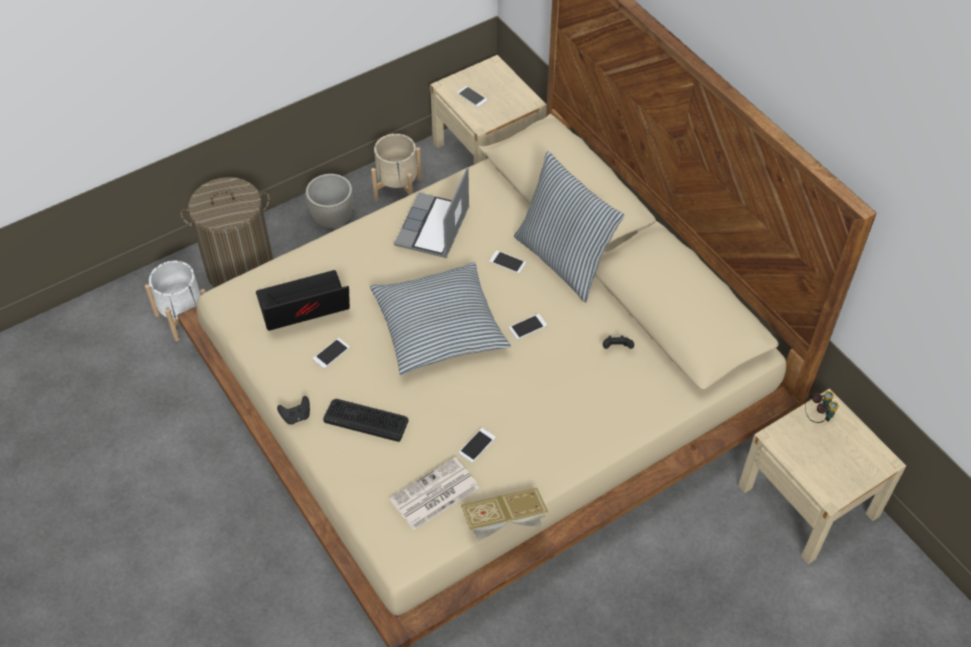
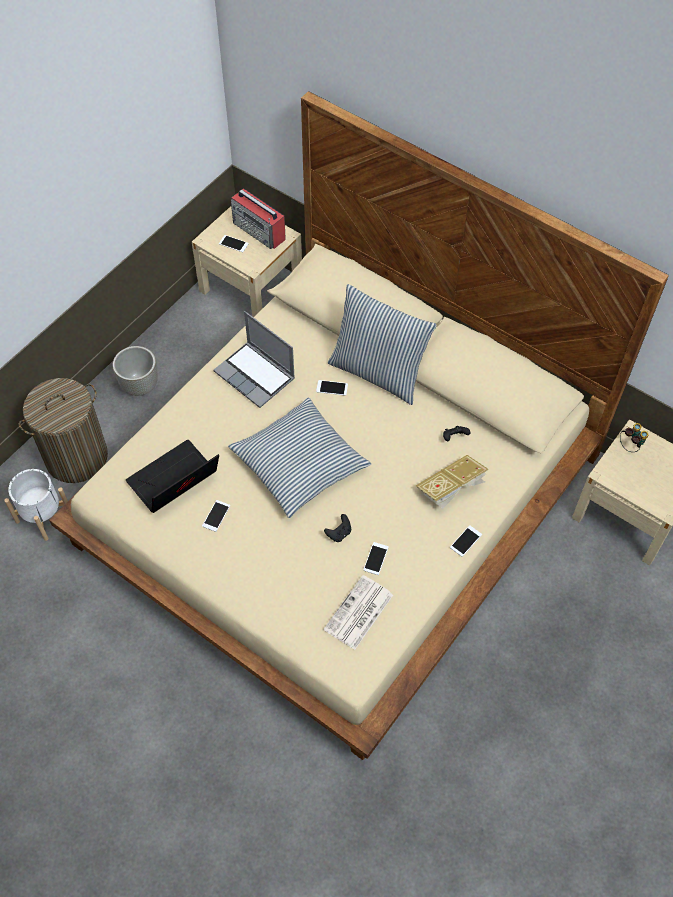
camera: 20 degrees left, 5 degrees up
(296, 416) = (210, 582): black game controller -> black game controller (339, 533)
(366, 420) = (272, 566): keyboard -> none
(397, 189) = (186, 342): beige planter -> none
(433, 228) = (256, 375): laptop -> laptop turned 45 degrees counterclockwise
(504, 91) = (259, 231): none -> radio
(504, 522) = (426, 618): book -> book (451, 489)
(528, 326) = (373, 440): phone -> phone (465, 541)

